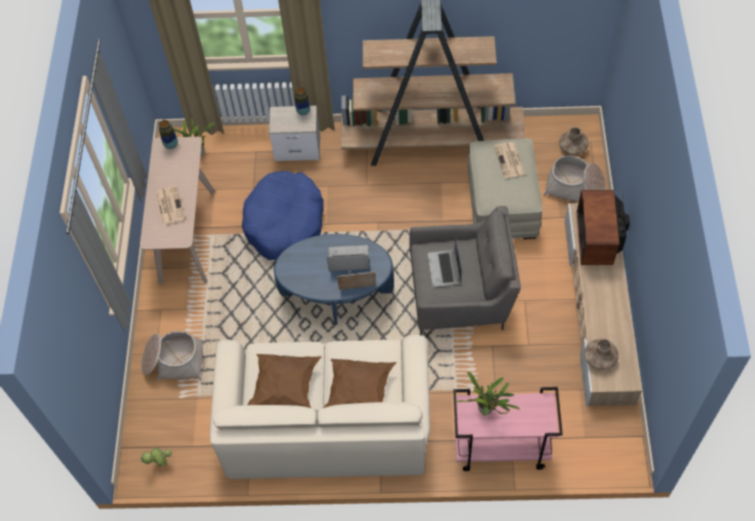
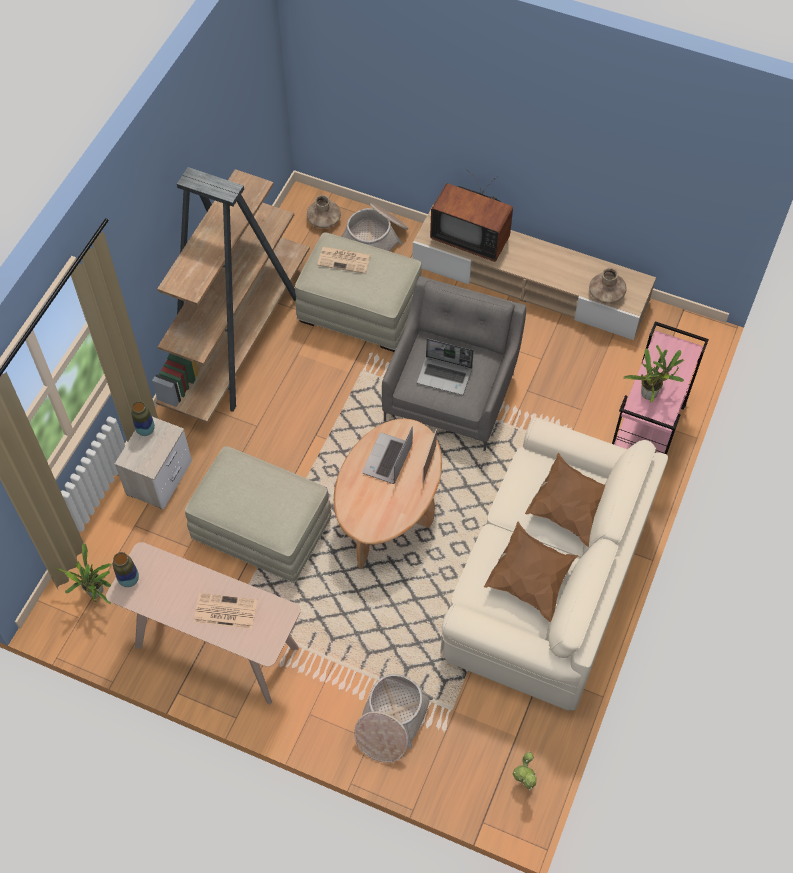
camera: 70 degrees left, 0 degrees up
(285, 223) = (261, 530): blue dog bed -> beige ottoman
(336, 294) = (388, 511): blue coffee table -> brown coffee table

